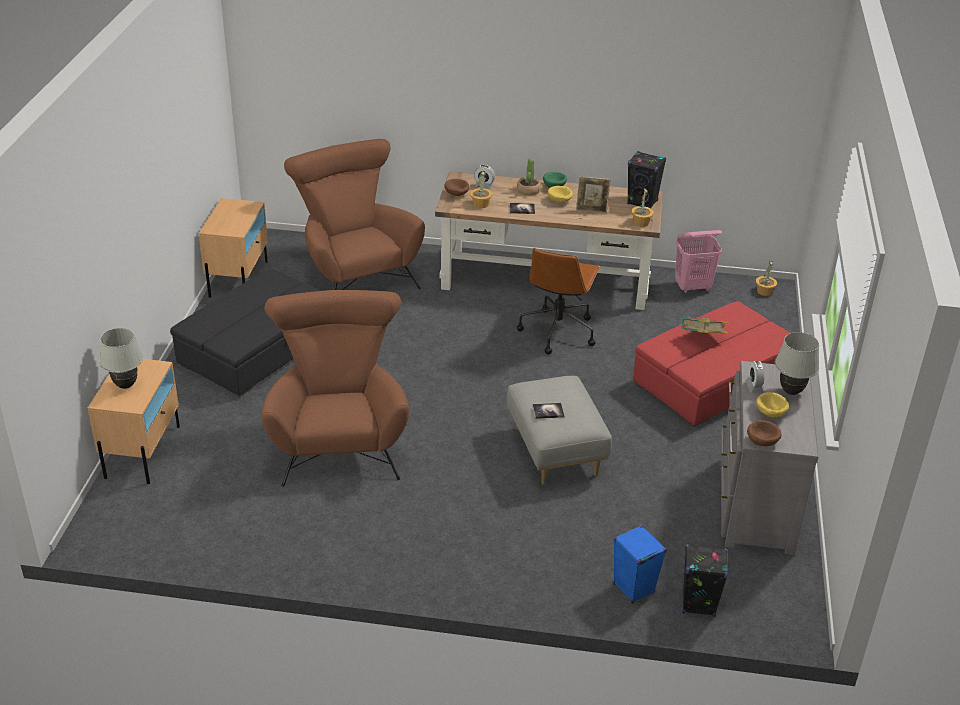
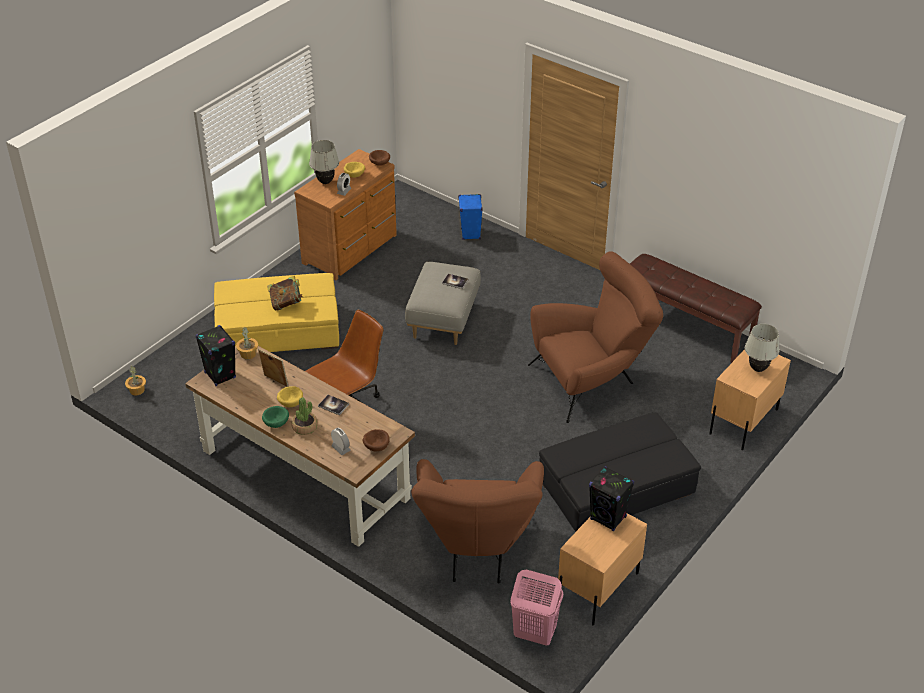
camera: 150 degrees left, 5 degrees up
(254, 548) = (685, 326): none -> brown bench
(338, 441) = (591, 379): brown armchair -> brown armchair turned 135 degrees counterclockwise
(481, 204) = (365, 425): potted plant -> none
(693, 287) = (189, 416): pink laundry basket -> pink laundry basket (534, 634)
(698, 604) = (443, 216): black speaker -> black speaker (608, 518)
(713, 381) = (278, 330): red ottoman -> yellow ottoman
(753, 503) = (352, 249): grey dresser -> brown dresser

